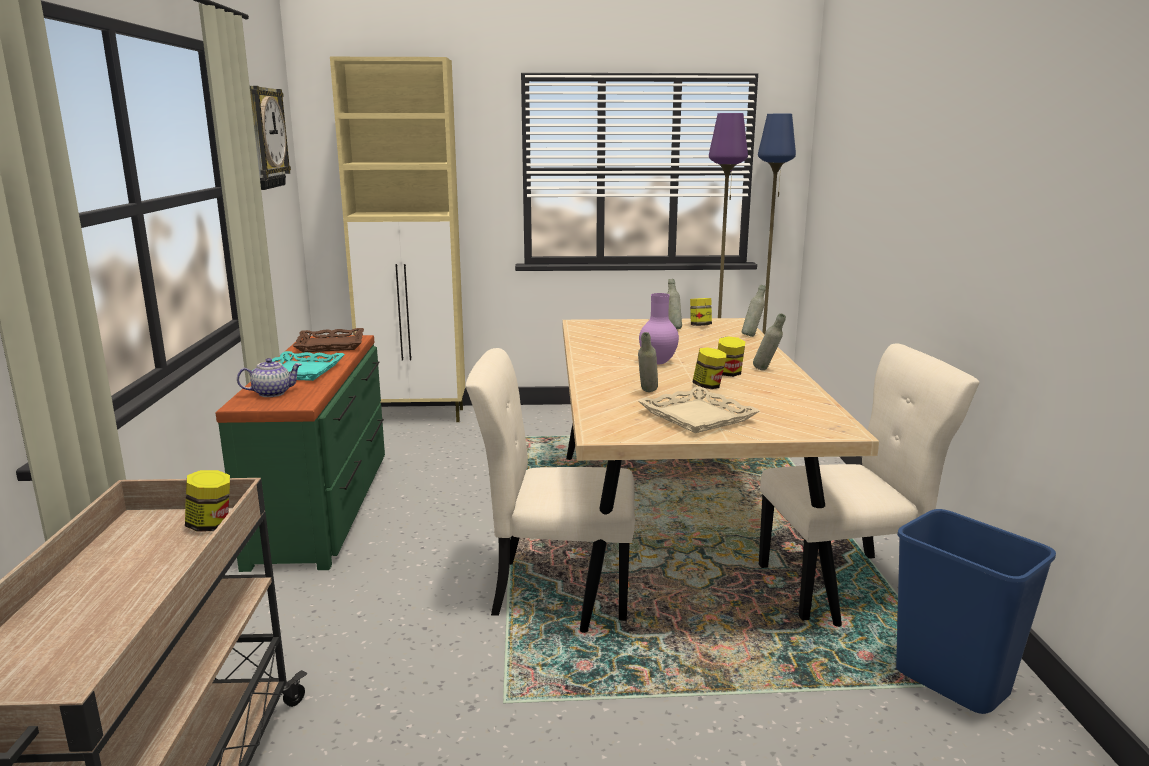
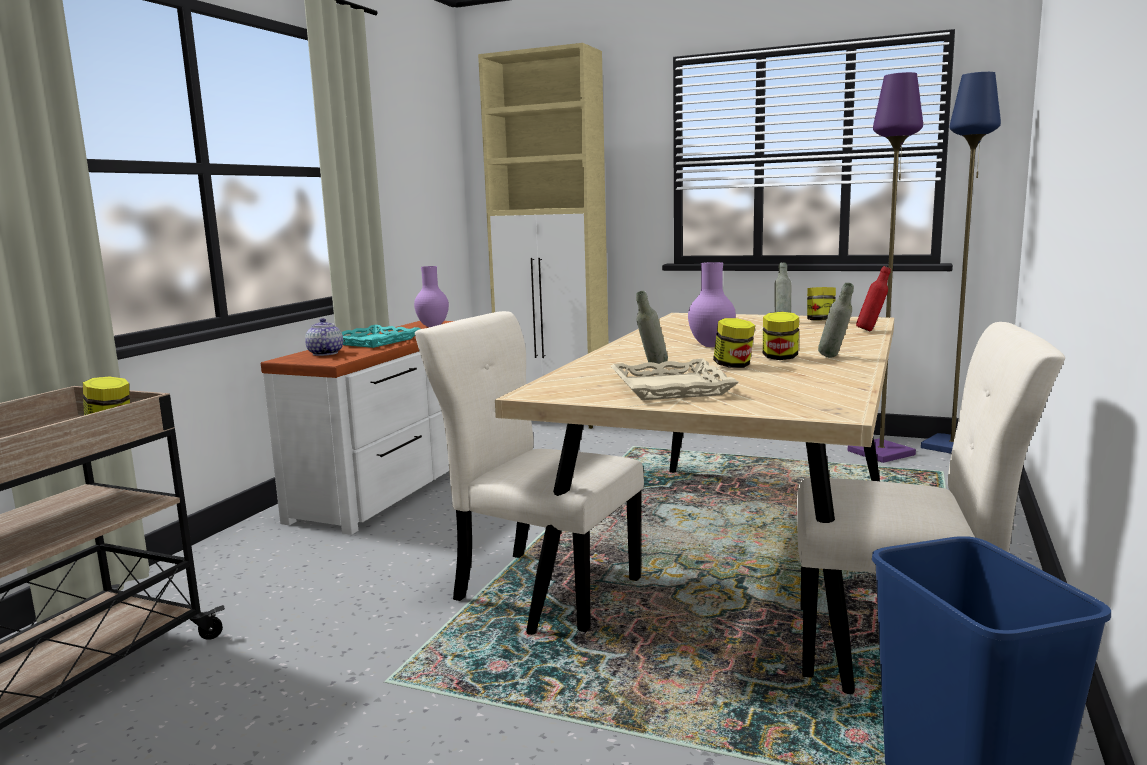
camera: 25 degrees right, 5 degrees down
(263, 138) = (410, 133): wall clock -> none
(272, 393) = (324, 353): teapot -> teapot turned 105 degrees counterclockwise
(324, 506) = (400, 483): green dresser -> white dresser
(330, 345) = (432, 326): brown tray -> purple vase
(752, 336) = (871, 331): grey bottle -> red bottle

